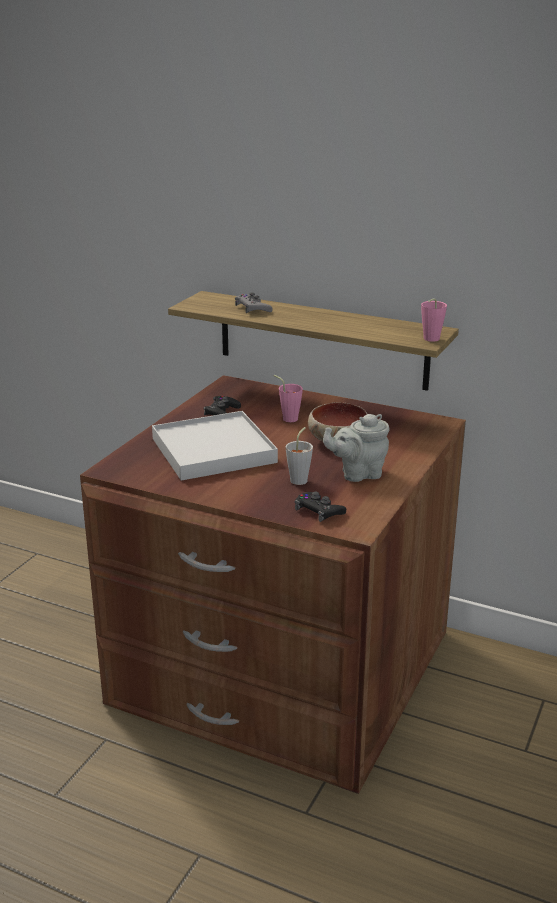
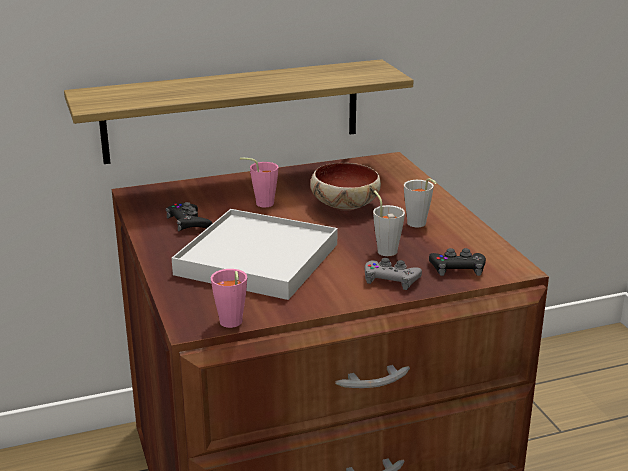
camera: 45 degrees left, 0 degrees up
(253, 308) = (167, 91): grey game controller -> grey game controller (391, 279)
(358, 474) = (418, 225): grey teapot -> grey cup
(429, 339) = (387, 73): pink cup -> pink cup (231, 324)

